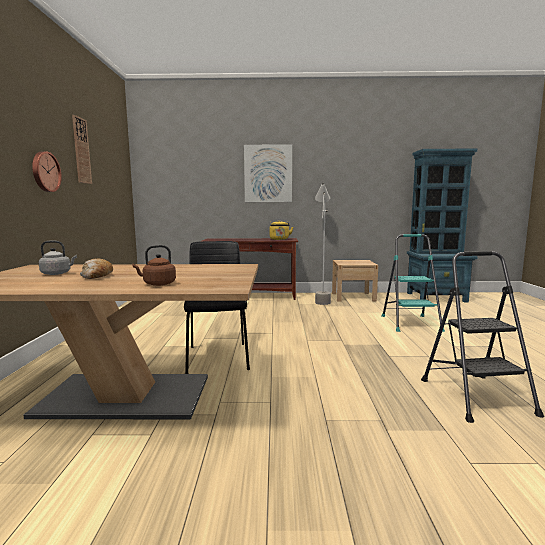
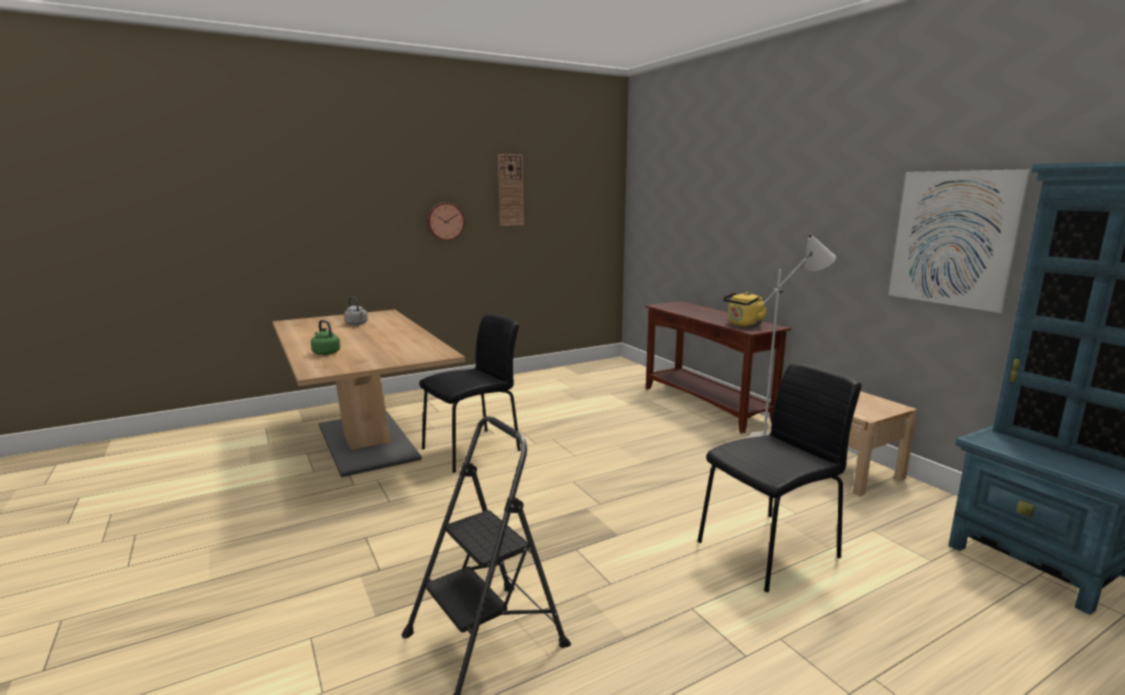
camera: 60 degrees right, 5 degrees up
(96, 276) = (350, 334): bread -> none
(157, 284) = (325, 352): brown kettle -> green kettle
(268, 173) = (764, 207): picture -> picture (953, 238)
(410, 322) = (771, 548): turquoise step ladder -> black chair

